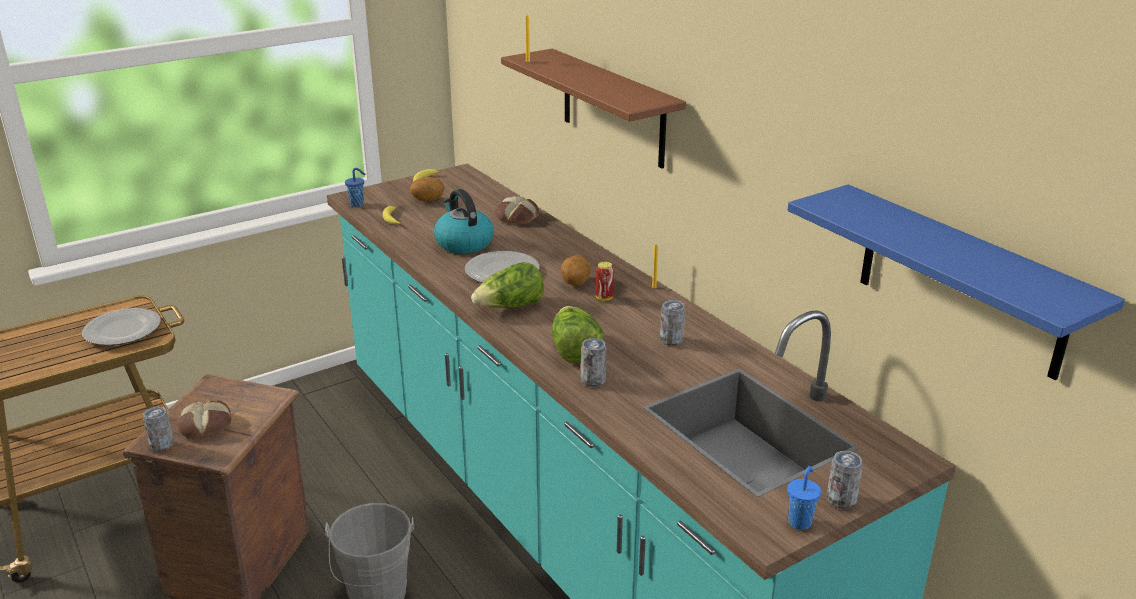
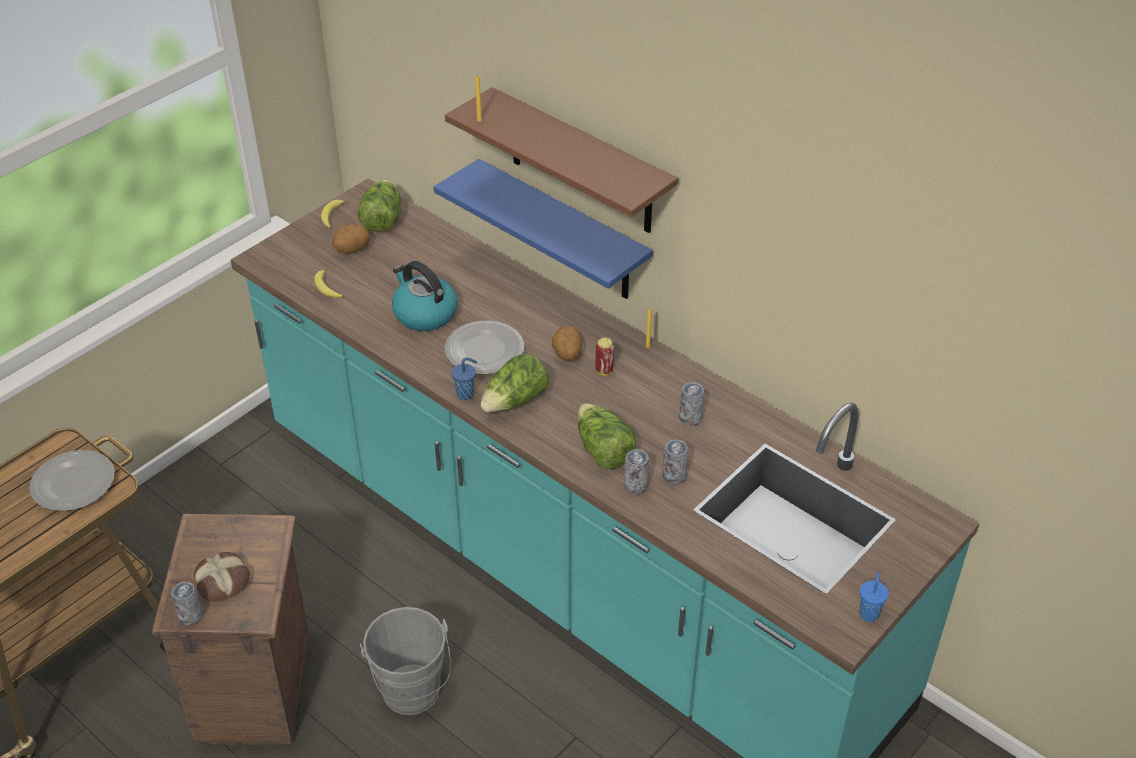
camera: 15 degrees left, 15 degrees up
(358, 204) = (275, 270): blue cup -> blue cup (466, 394)
(463, 186) = (381, 218): none -> lettuce
(516, 217) = (463, 262): bread -> none
(841, 500) = (895, 583): can -> can (674, 476)
(961, 281) = (983, 381): blue shelf -> blue shelf (562, 232)

